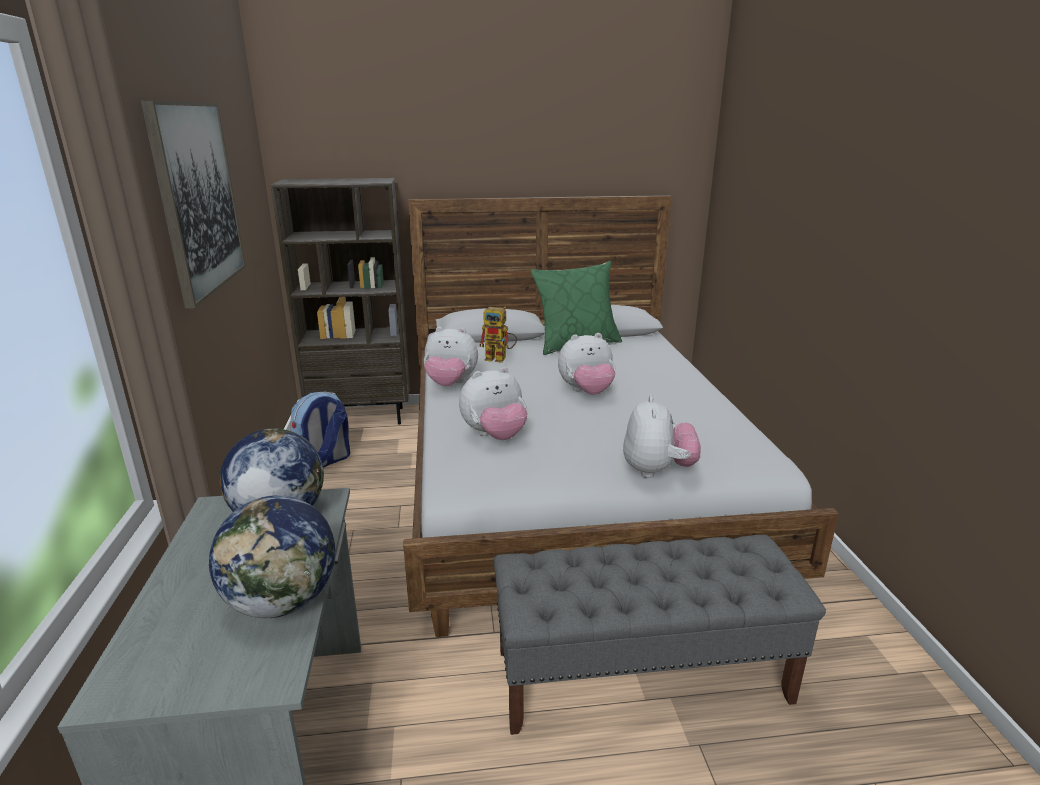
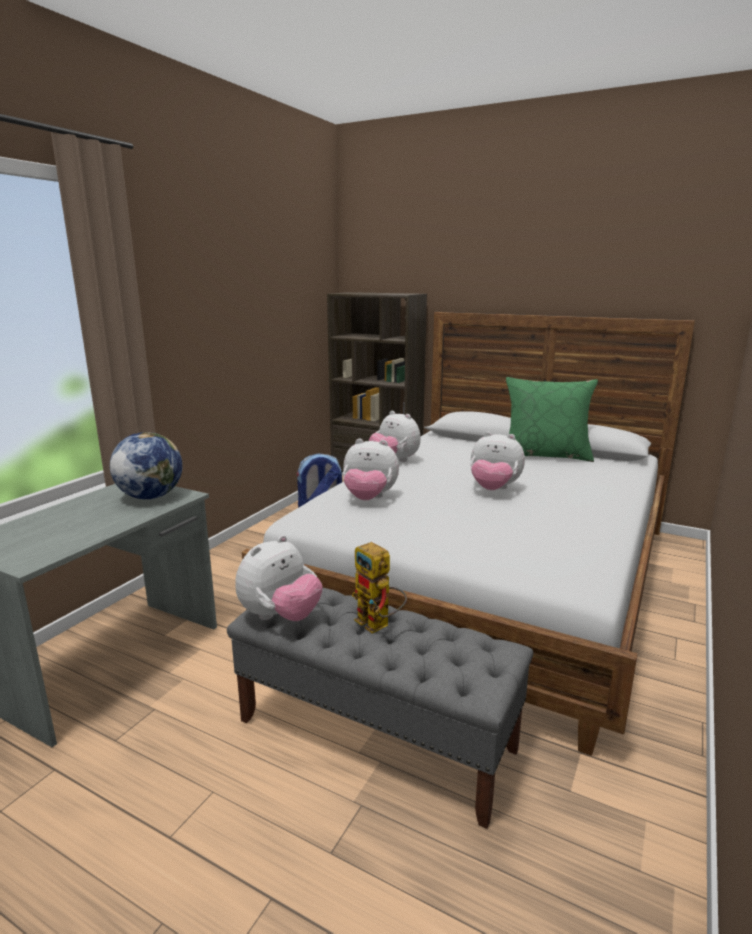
camera: 35 degrees right, 5 degrees down
(197, 198) = (234, 292): picture -> none
(283, 601) = (86, 534): globe -> none
(500, 359) = (460, 453): toy robot -> toy robot (378, 625)
(657, 471) = (461, 556): plush toy -> plush toy (280, 617)

